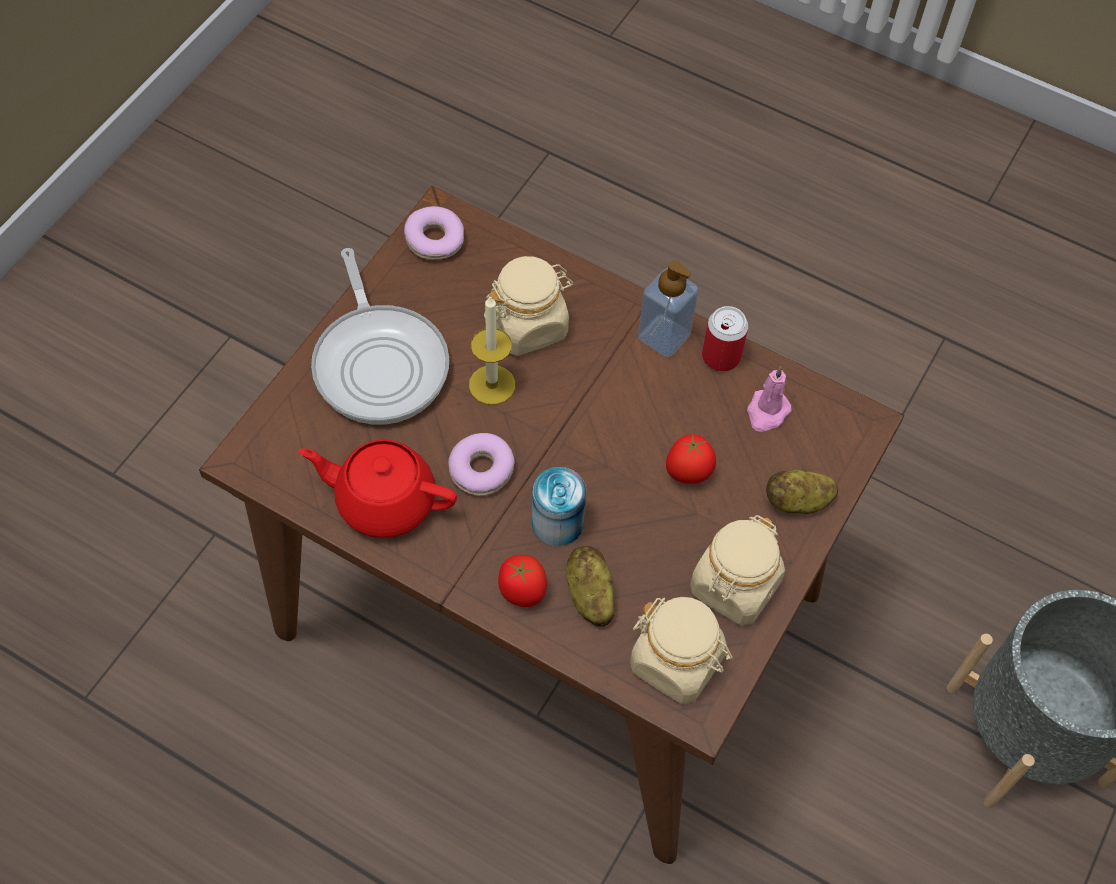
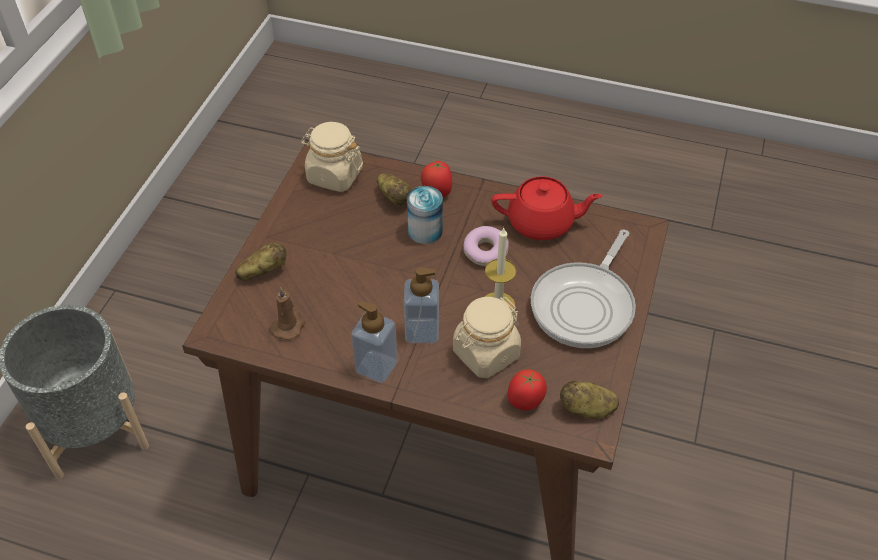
camera: 170 degrees right, 10 degrees down
(380, 362) = (585, 305): frying pan -> frying pan turned 120 degrees counterclockwise
(434, 240) = (587, 409): donut -> potato
(598, 370) = (422, 331): none -> soap dispenser
(688, 474) = (342, 275): tomato -> tomato (526, 402)
(721, 356) = (328, 360): can -> none
(734, 586) = (303, 217): beige jar -> none
(767, 412) = (289, 325): pink candle -> brown candle

